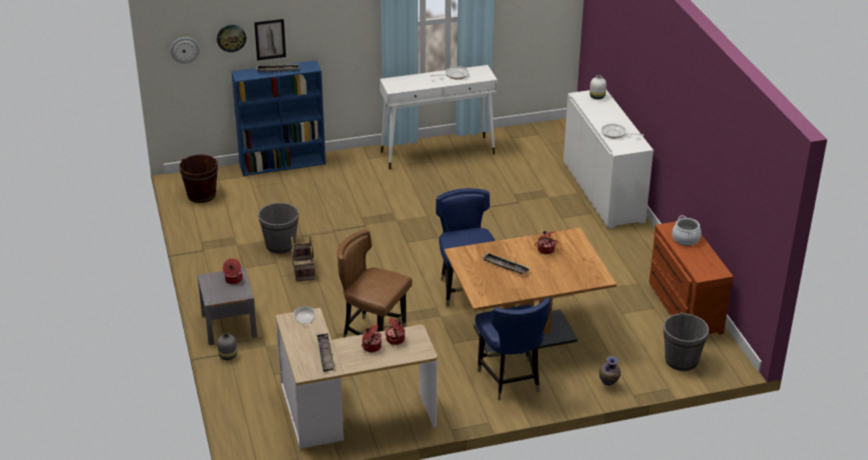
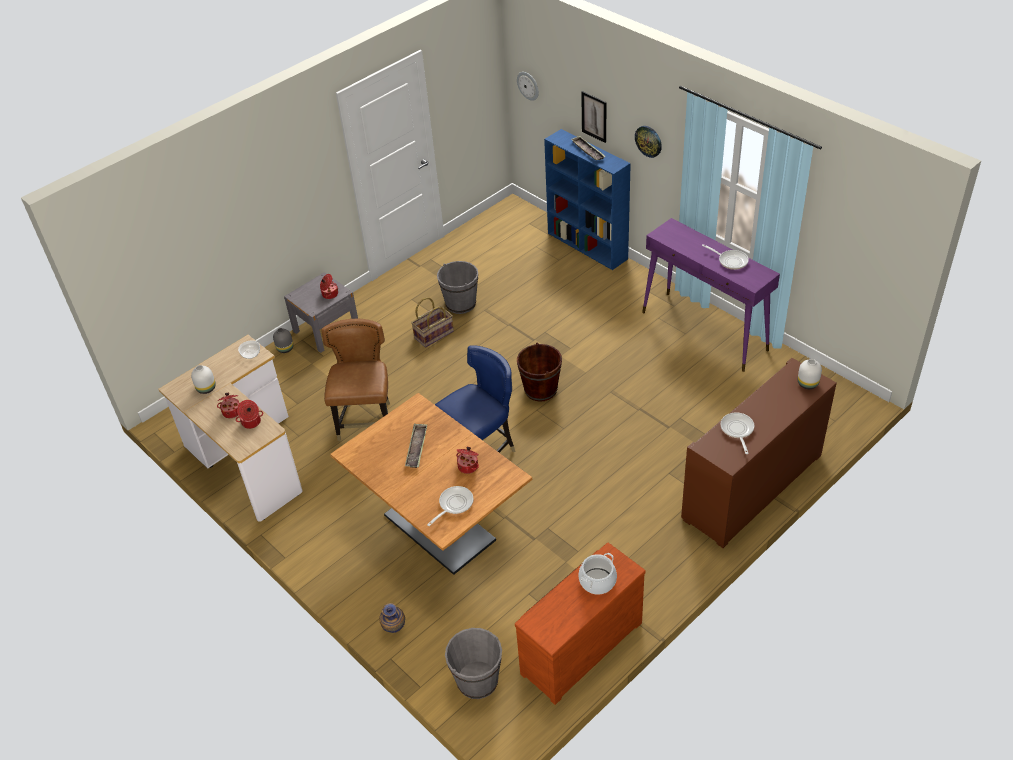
camera: 65 degrees right, 10 degrees up
(201, 195) = (498, 226): brown bucket -> brown bucket (540, 390)
(231, 38) = (563, 96): wall clock -> wall clock (648, 141)
(325, 354) = (206, 388): tray -> white vase
(438, 152) = (704, 331): white console table -> purple console table
(510, 380) = (358, 547): blue chair -> none
(578, 266) = (454, 504): none -> frying pan
(603, 192) = (752, 487): white cabinet -> brown cabinet

